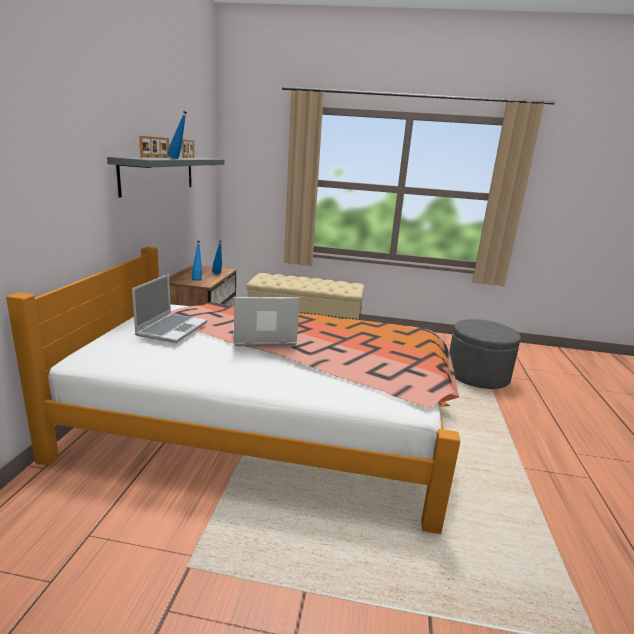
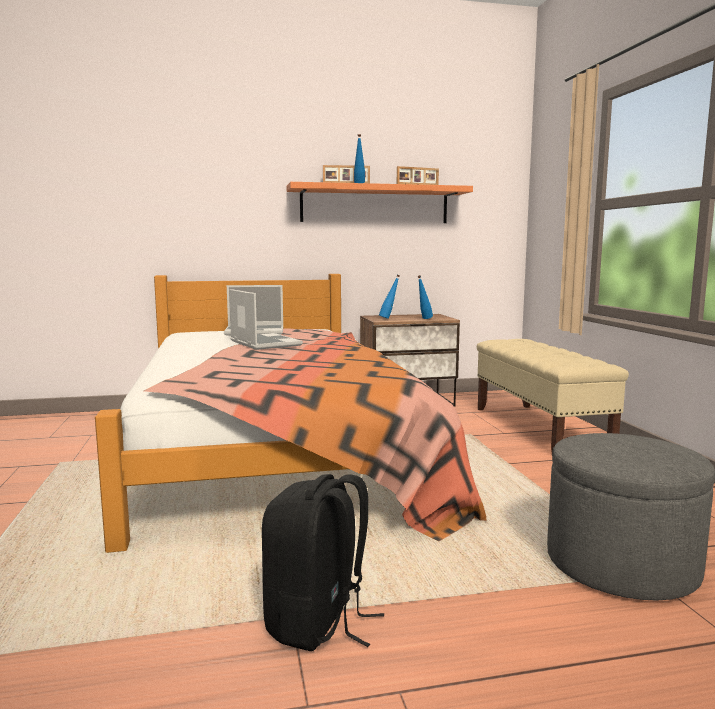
camera: 70 degrees right, 10 degrees down
(159, 174) = (375, 205): grey shelf -> orange shelf
(528, 461) = (318, 623): none -> black backpack

